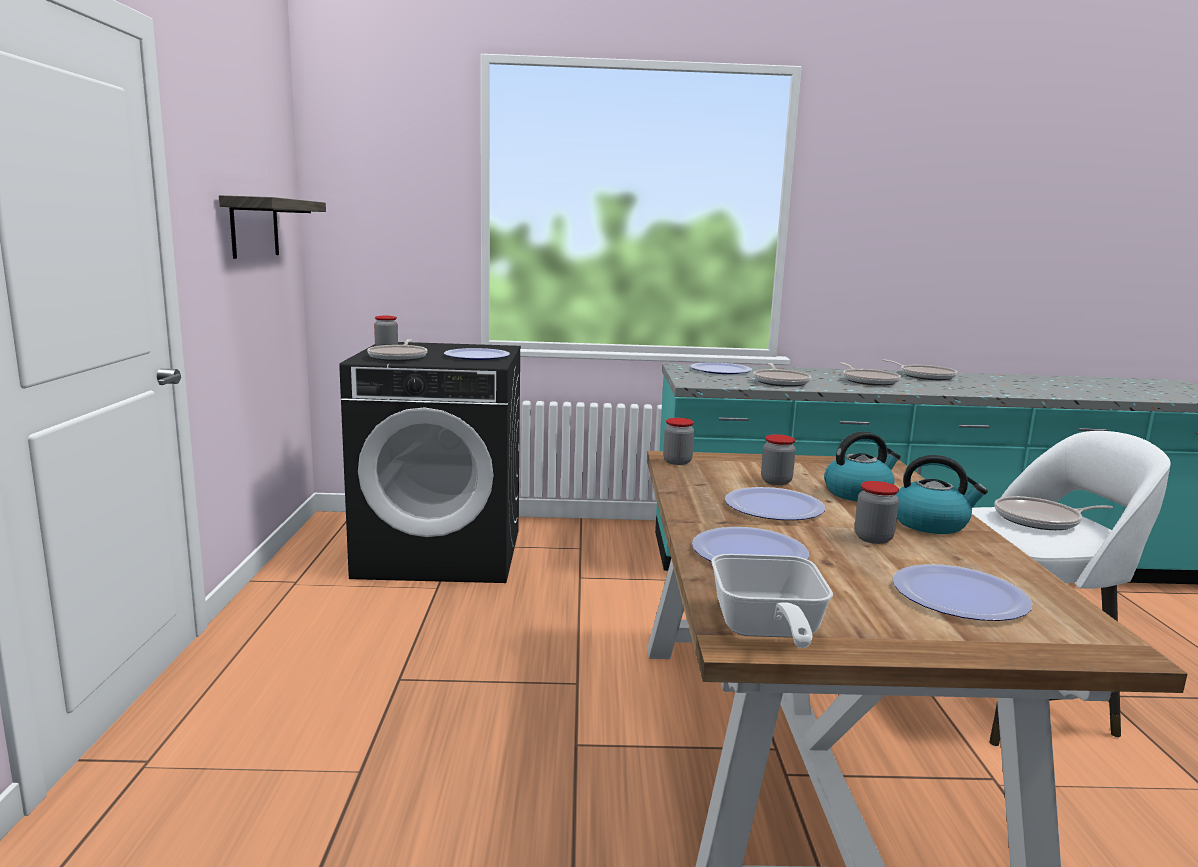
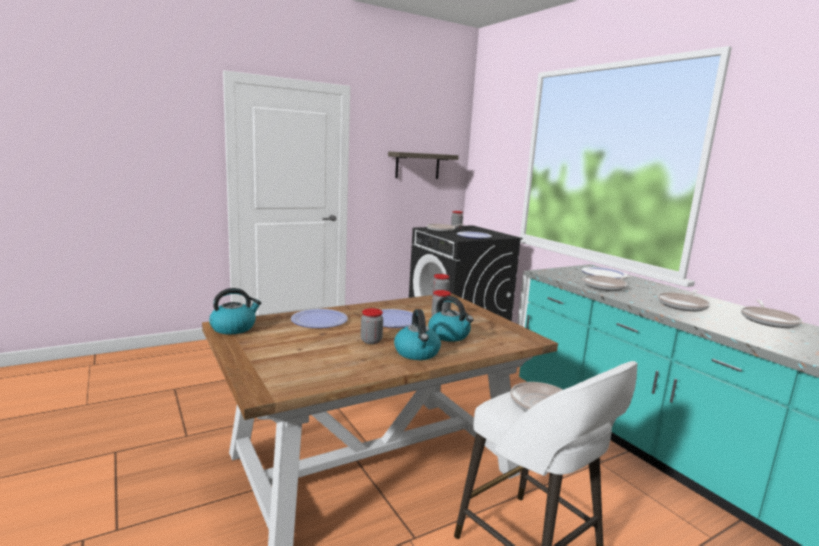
camera: 60 degrees right, 0 degrees up
(766, 631) = (234, 328): frying pan -> kettle
(959, 595) = (305, 359): plate -> none

